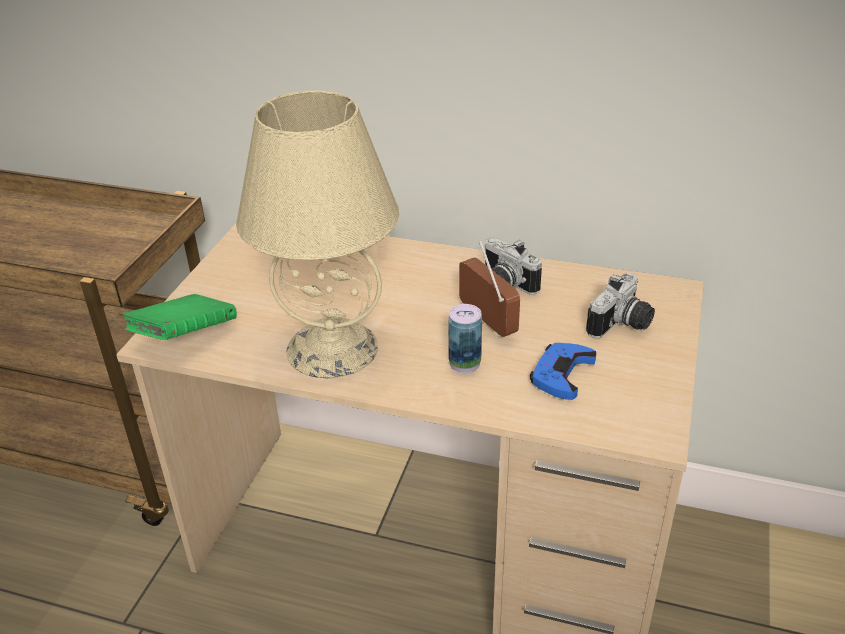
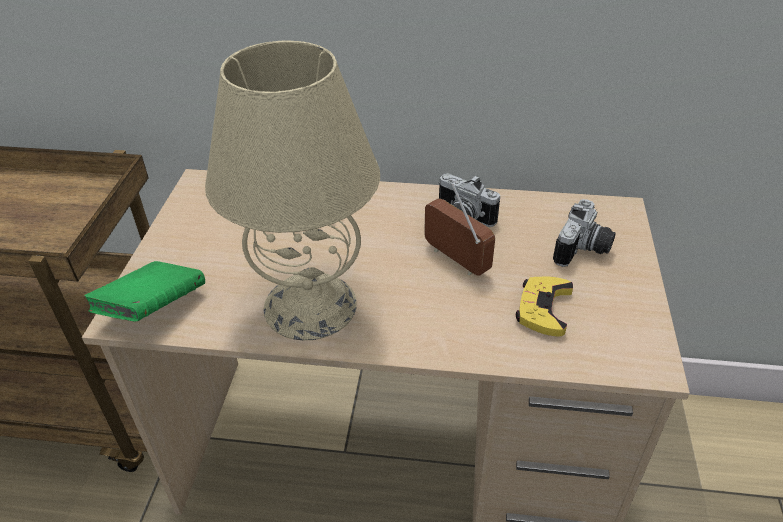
camera: 10 degrees left, 5 degrees up
(464, 363) = (446, 307): can -> none
(561, 374) = (543, 309): blue game controller -> yellow game controller

